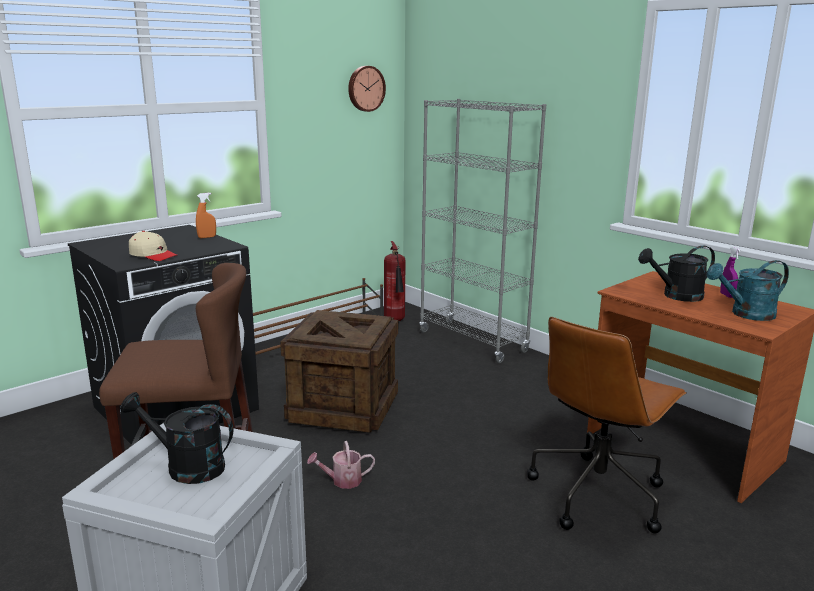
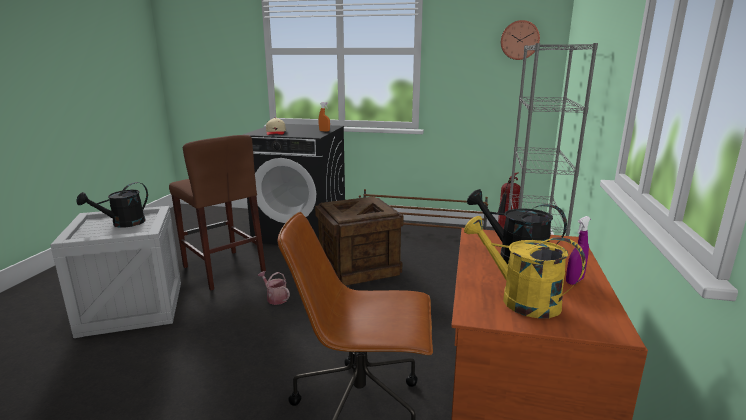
camera: 55 degrees right, 0 degrees up
(186, 467) = (123, 224): black watering can -> black watering can turned 120 degrees counterclockwise
(746, 314) = (519, 299): turquoise watering can -> yellow watering can

